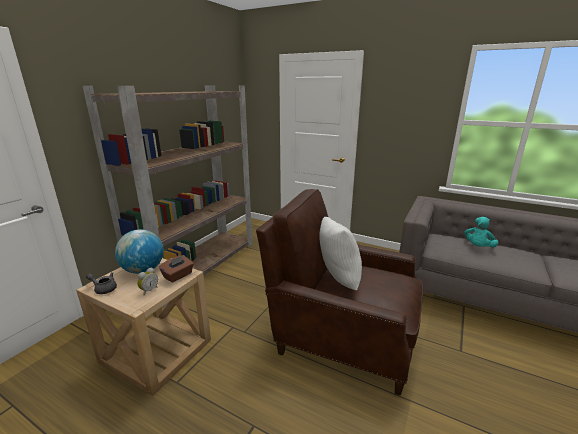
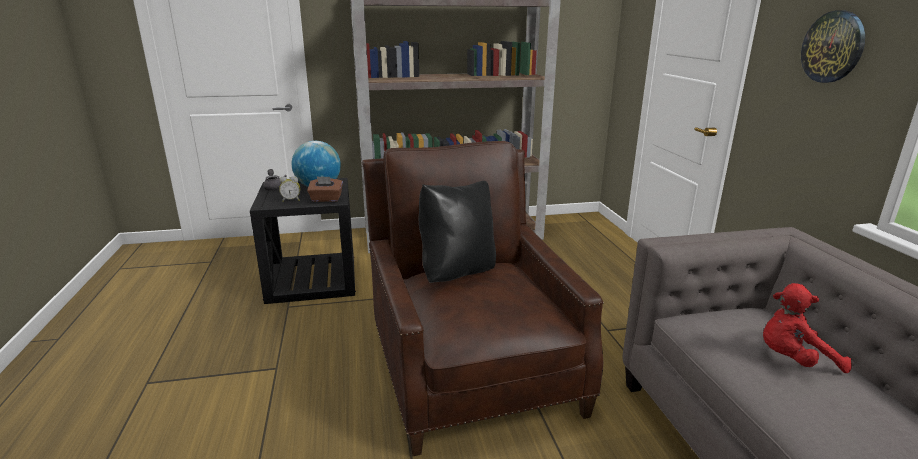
camera: 50 degrees right, 0 degrees up
(156, 350) = (312, 279): beige side table -> black side table
(337, 279) = (457, 273): white pillow -> black pillow
(409, 116) = (833, 47): none -> wall clock
(478, 247) = (793, 360): turquoise plush toy -> red plush toy

